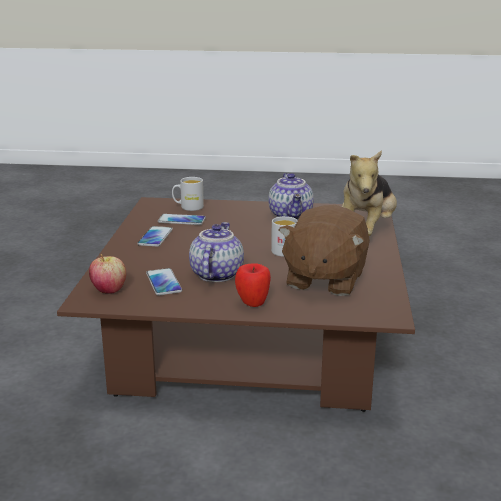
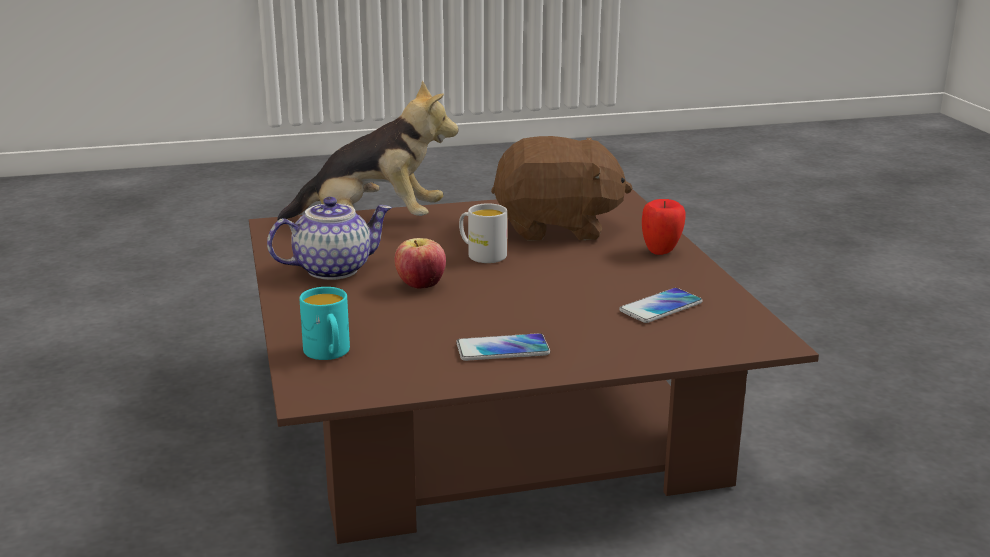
camera: 110 degrees left, 0 degrees up
(109, 290) = (723, 335): apple -> apple (420, 286)
(181, 220) = (405, 345): phone -> none
(188, 207) = (329, 354): white mug -> turquoise mug
(215, 274) = (602, 282): teapot -> none

